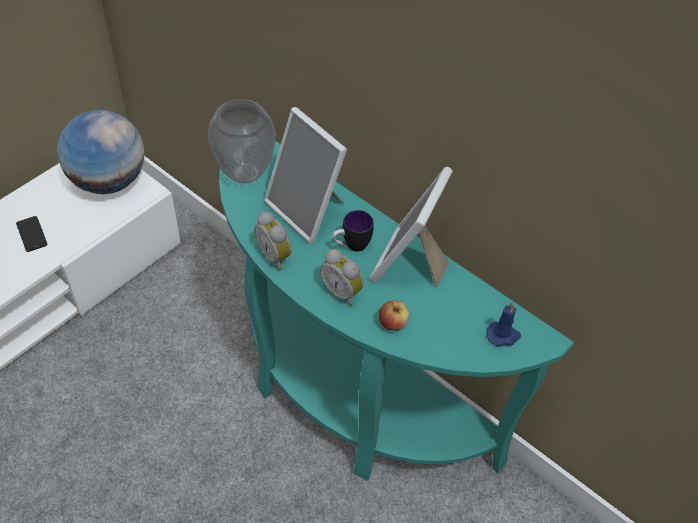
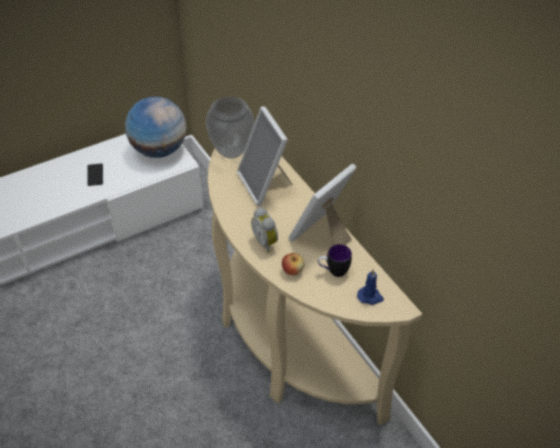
camera: 20 degrees right, 5 degrees down
(276, 256) = (230, 209): alarm clock -> none
(348, 395) = (286, 340): turquoise console table -> beige console table
(351, 246) = (285, 214): mug -> mug (333, 272)

